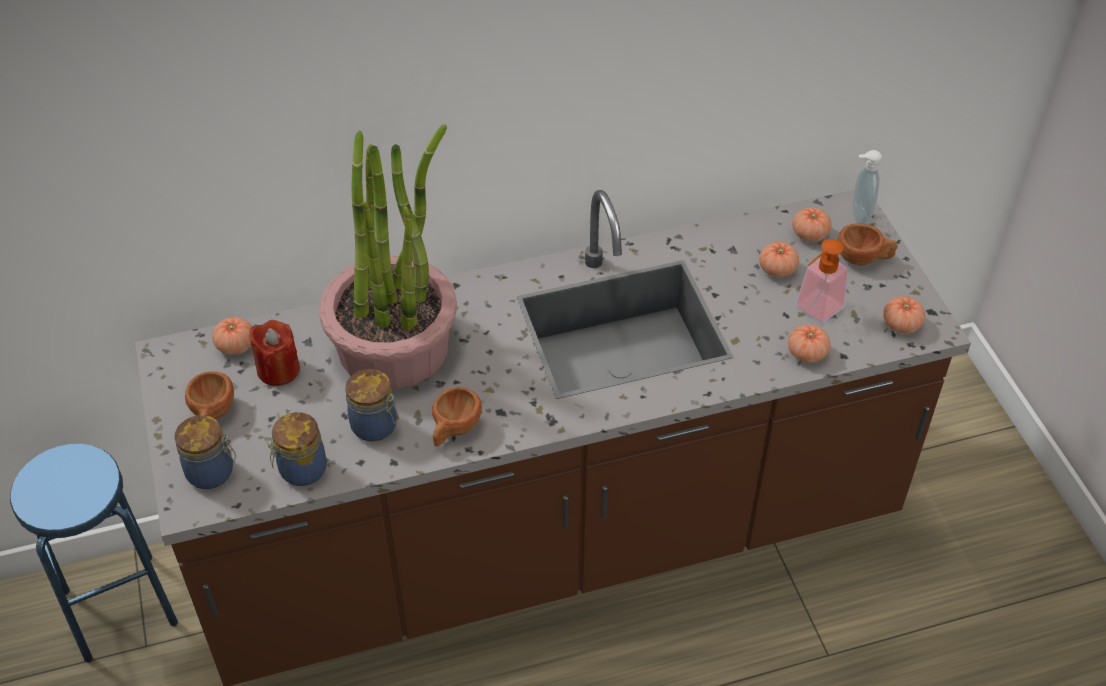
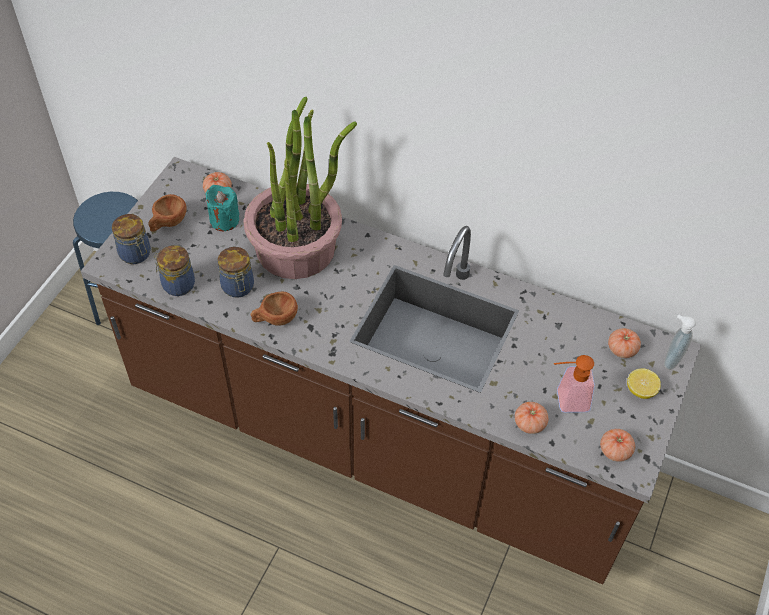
camera: 40 degrees right, 5 degrees up
(278, 370) = (224, 220): red candle -> turquoise candle
(777, 269) = (573, 357): tomato -> none
(864, 258) = (641, 390): brown cup -> lemon

